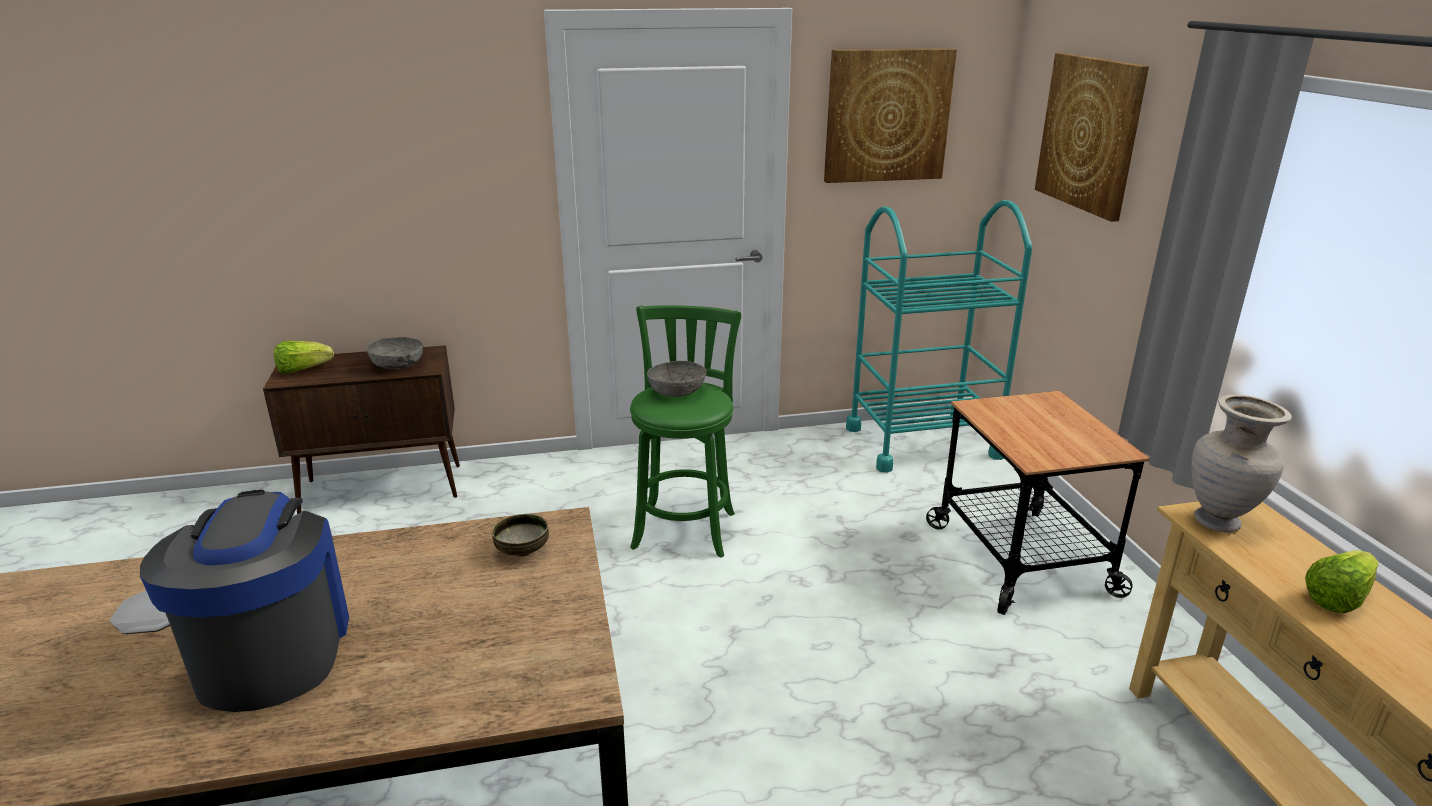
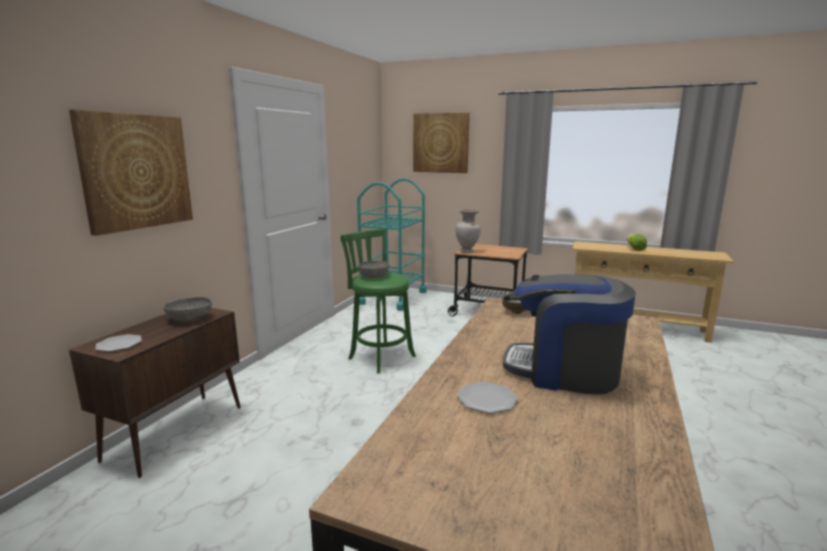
camera: 55 degrees left, 10 degrees down
(303, 370) = (118, 345): lettuce -> plate
(887, 116) = (353, 143): picture -> picture (136, 171)
(1219, 523) = (588, 246): beige vase -> beige vase (467, 251)

